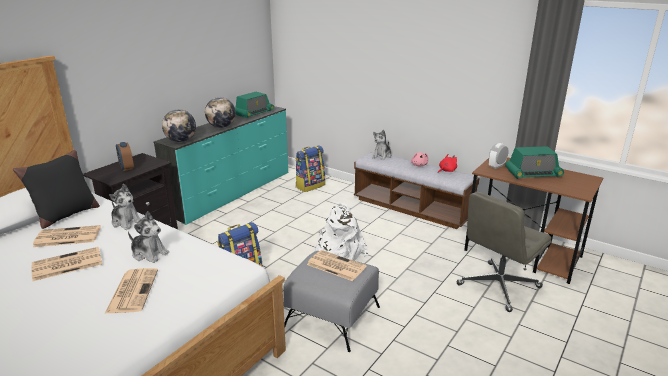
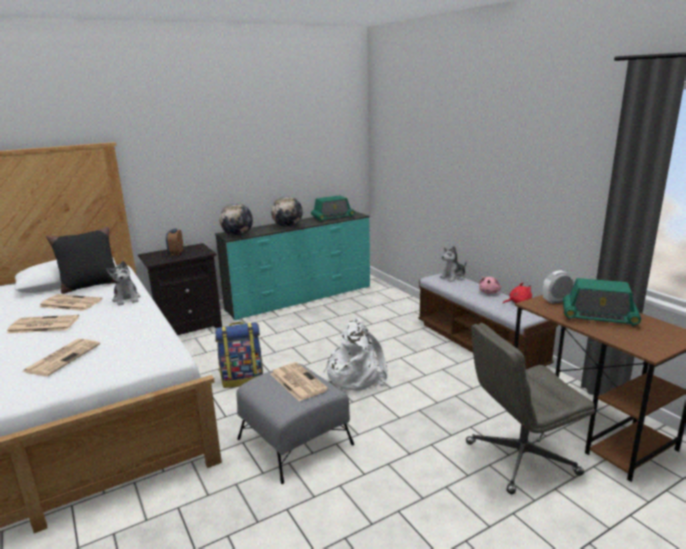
camera: 25 degrees right, 5 degrees down
(149, 254) = (111, 329): plush toy -> none
(310, 186) = (382, 303): backpack -> none

